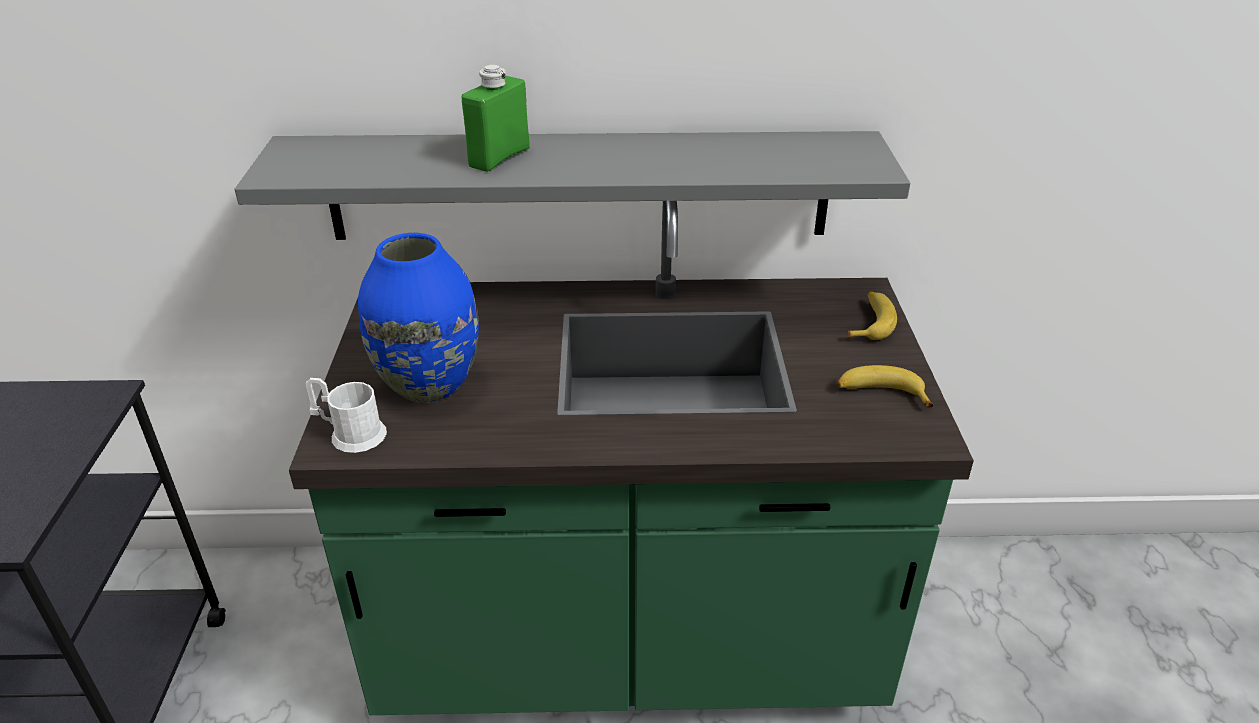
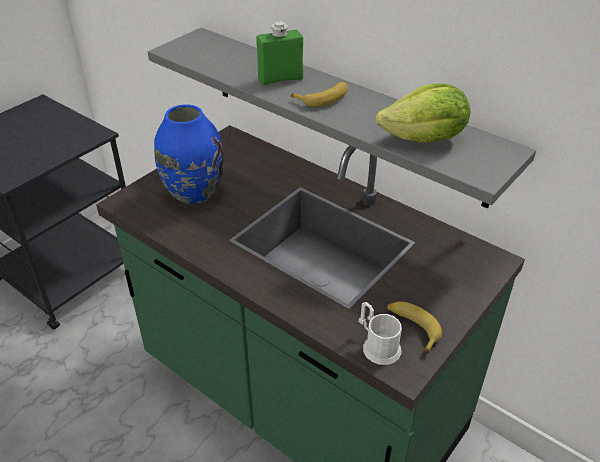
camera: 40 degrees right, 5 degrees up
(350, 434) = (136, 200): white mug -> white mug (377, 345)
(768, 159) = (424, 139): none -> lettuce
(870, 322) = (469, 281): banana -> banana (323, 98)

